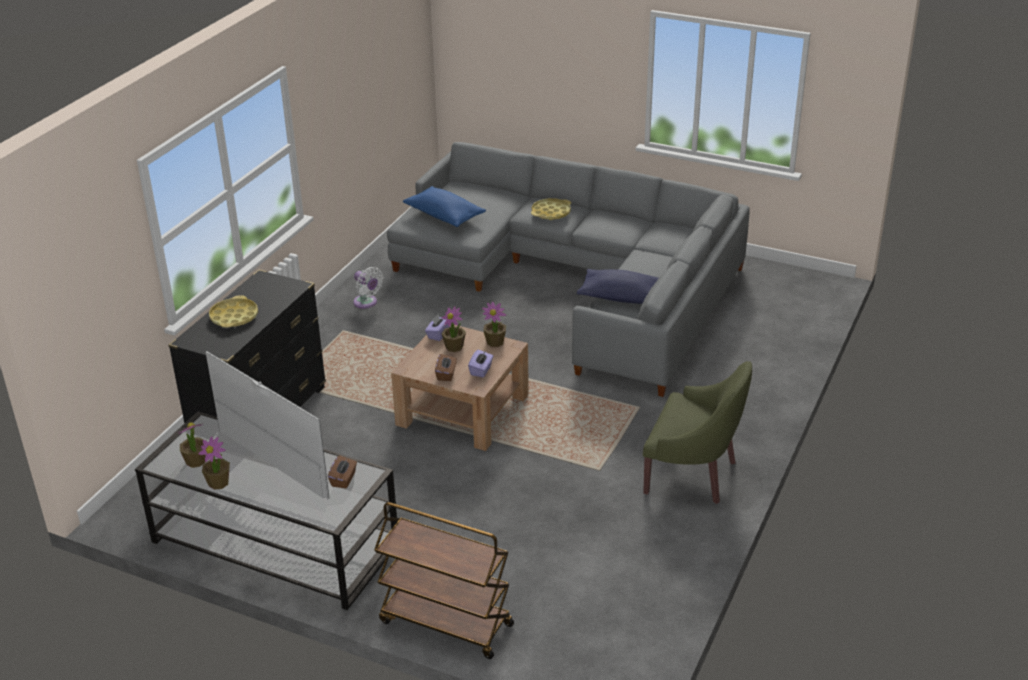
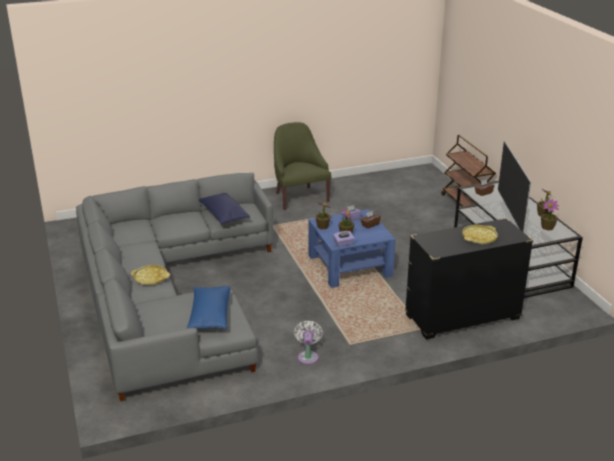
camera: 135 degrees left, 5 degrees down
(463, 410) = (349, 265): brown coffee table -> blue coffee table

